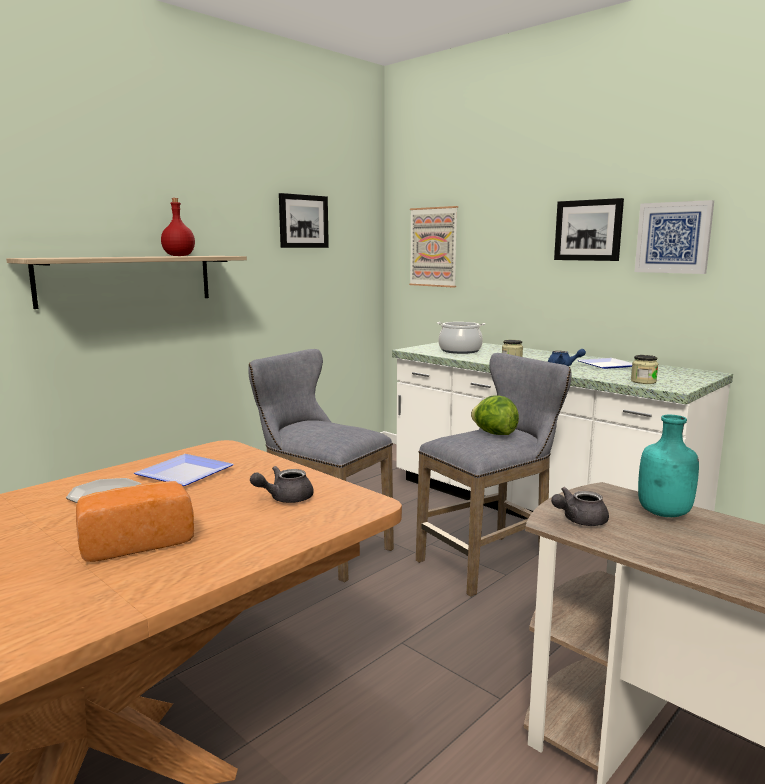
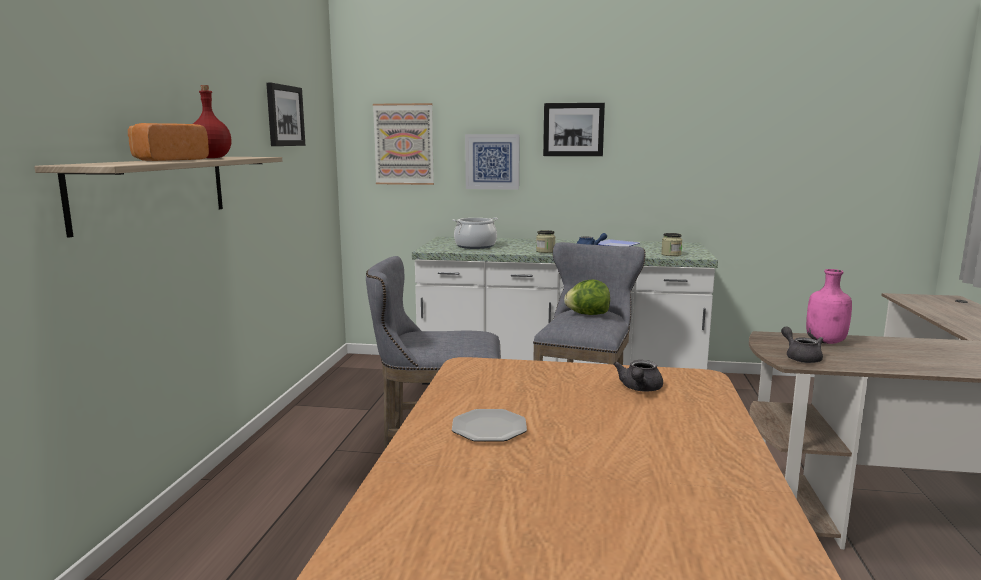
camera: 35 degrees left, 0 degrees up
(136, 542) = (632, 452): bread -> bread (168, 160)
(188, 473) = (507, 392): plate -> none
(579, 520) = (800, 357): grey teapot -> grey teapot turned 135 degrees clockwise
(665, 513) = (826, 342): turquoise bottle -> pink bottle
(673, 237) = (648, 136): picture -> picture (492, 161)

